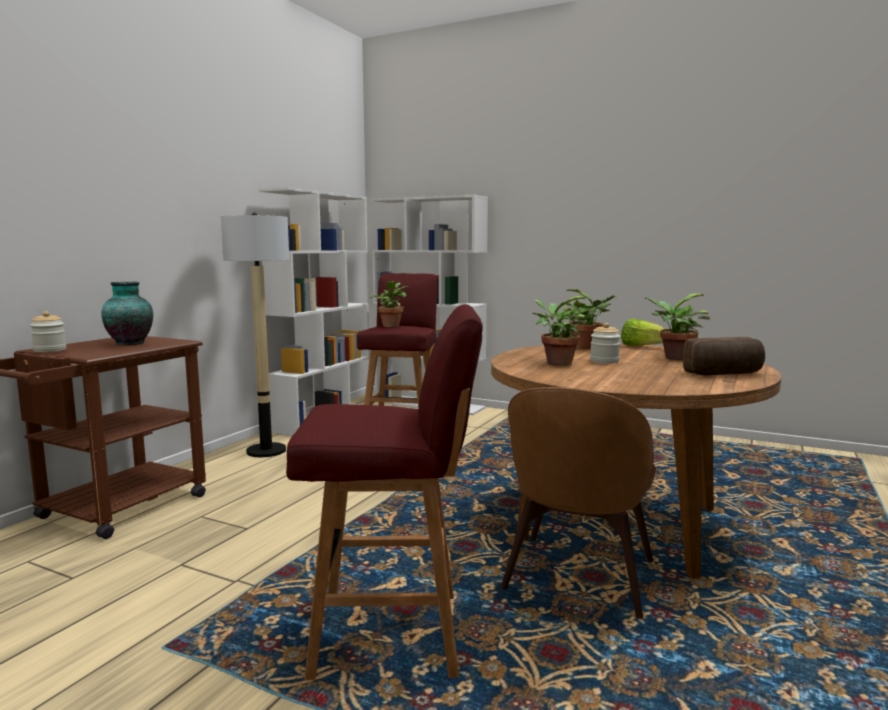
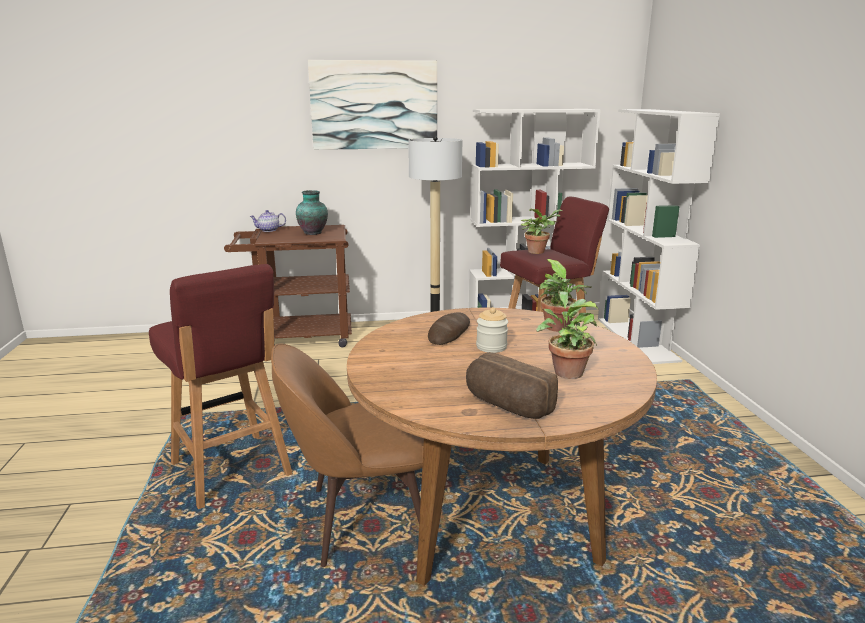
camera: 55 degrees right, 10 degrees up
(50, 350) = (268, 230): jar -> teapot
(158, 173) = (374, 105): none -> picture
(556, 363) = (449, 333): potted plant -> bread
(642, 347) = (614, 348): lettuce -> none

